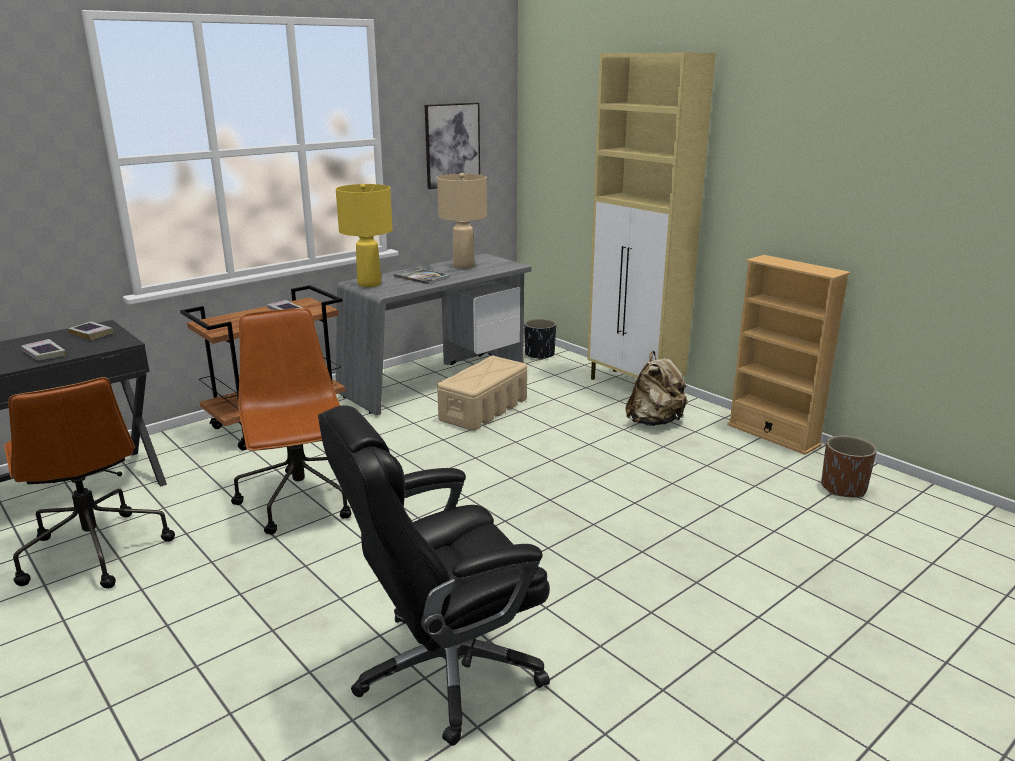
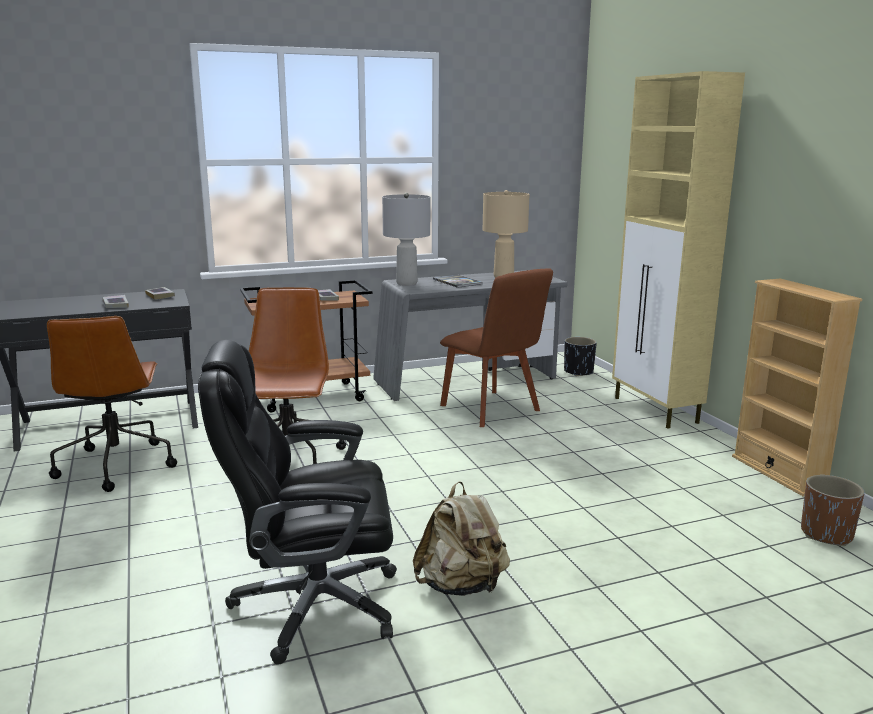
camera: 20 degrees right, 5 degrees down
(370, 284) = (407, 283): yellow table lamp -> grey table lamp
(452, 145) = (510, 167): picture -> none
(483, 410) = (492, 410): beige storage box -> brown chair
(654, 422) = (654, 443): beige backpack -> beige backpack (461, 586)

